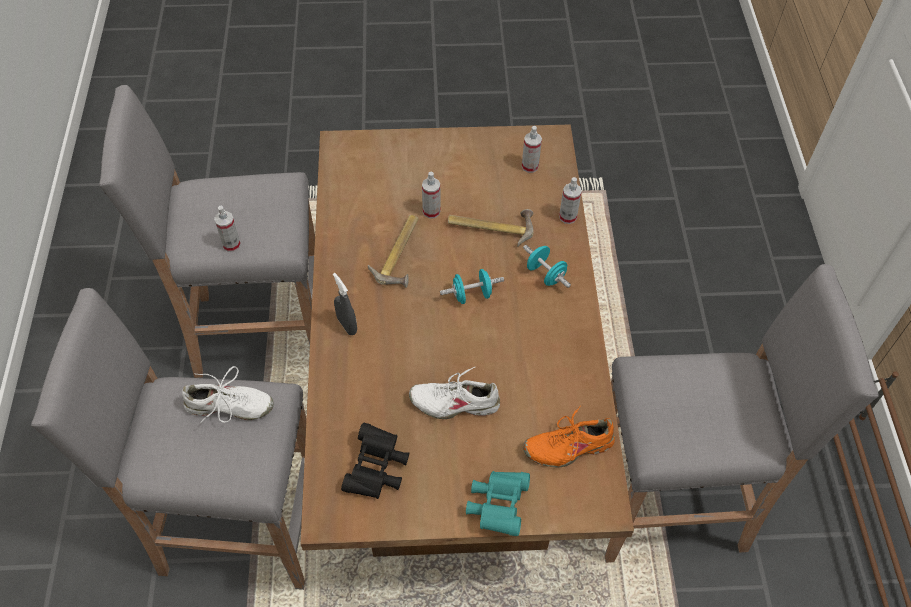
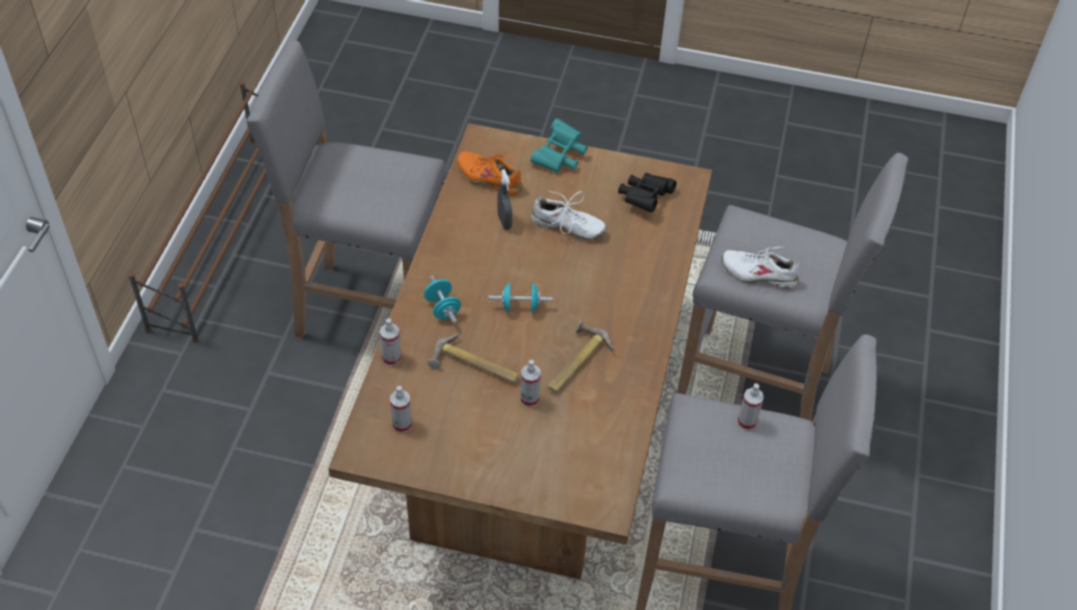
camera: 165 degrees left, 5 degrees down
(347, 325) = (644, 308): grey spray bottle -> grey spray bottle (504, 221)
(568, 446) = (489, 178): orange shoe -> orange shoe turned 150 degrees counterclockwise

